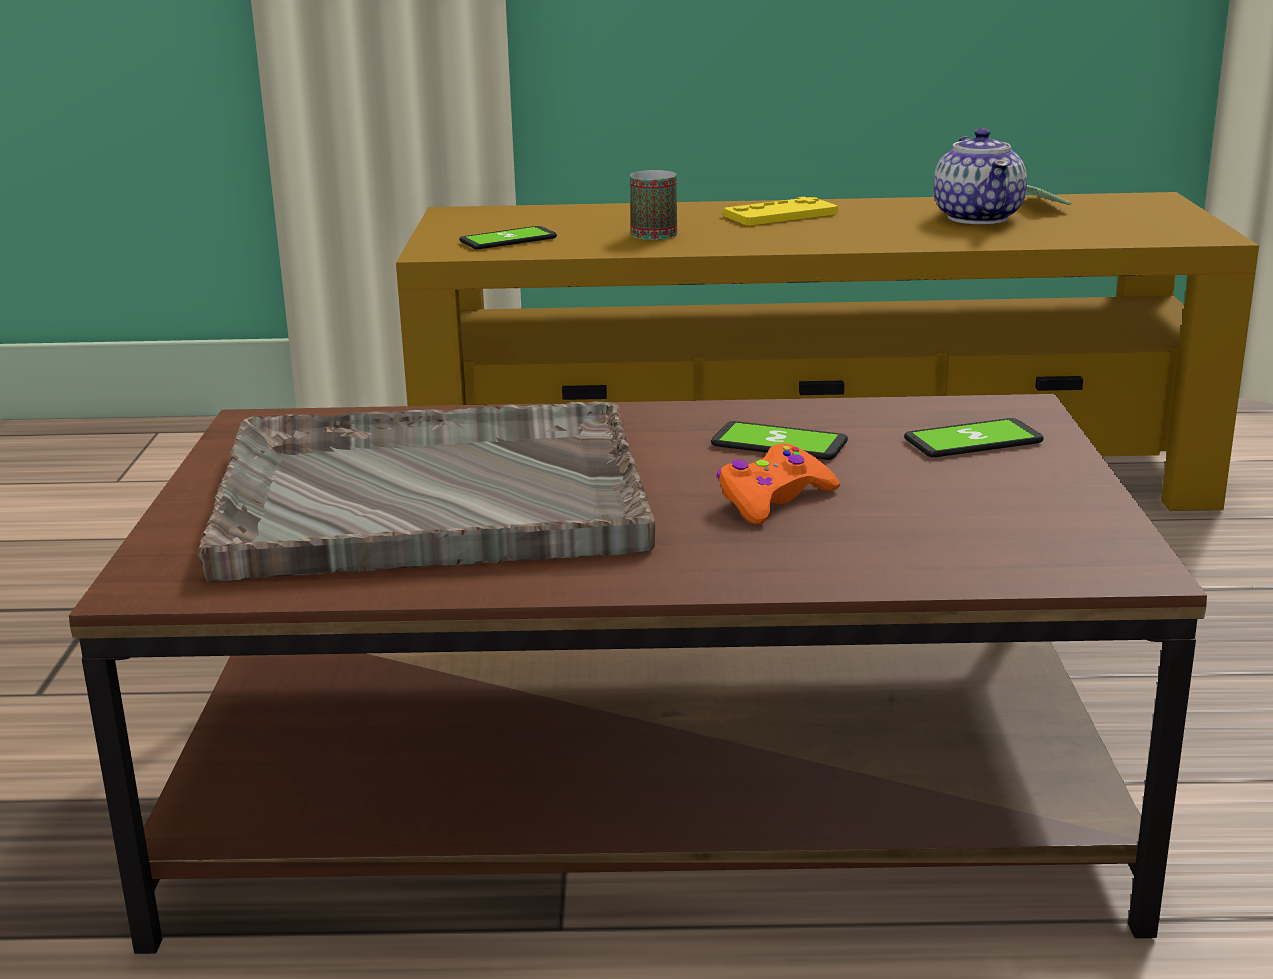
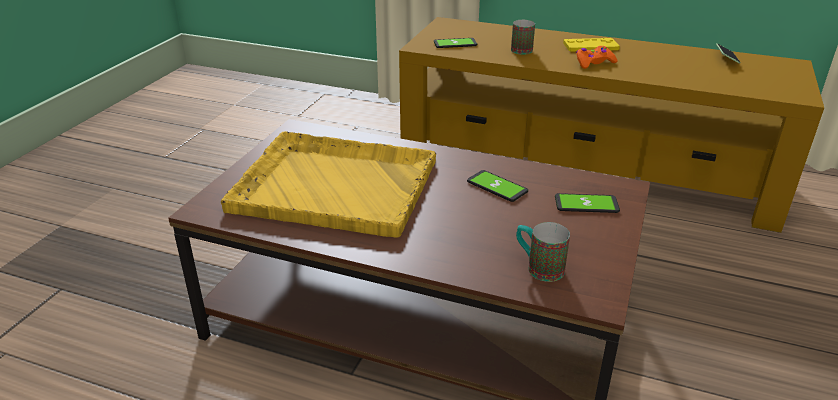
camera: 20 degrees right, 10 degrees up
(428, 496) = (333, 185): grey tray -> yellow tray
(773, 499) = (470, 220): orange game controller -> orange game controller (594, 62)
(973, 544) = (538, 267): none -> mug
(978, 217) = (687, 63): teapot -> none

